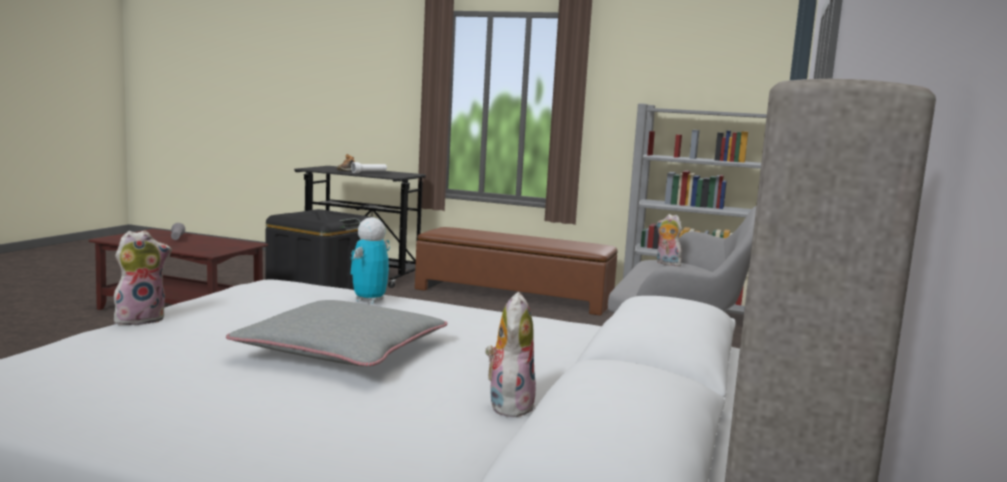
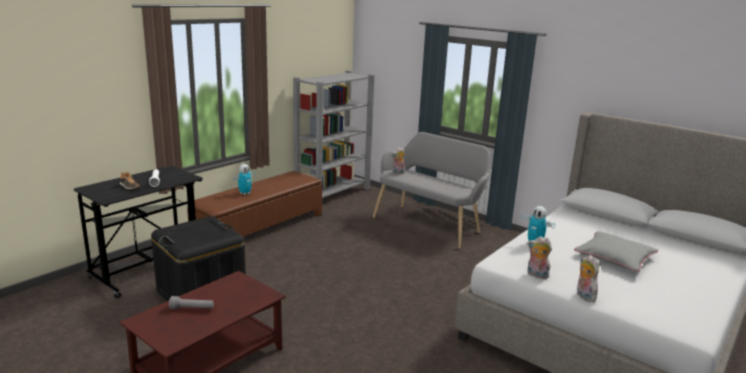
camera: 70 degrees left, 10 degrees up
(491, 235) = (245, 193): none -> toy robot
(508, 405) = (658, 240): plush toy -> plush toy (536, 275)

